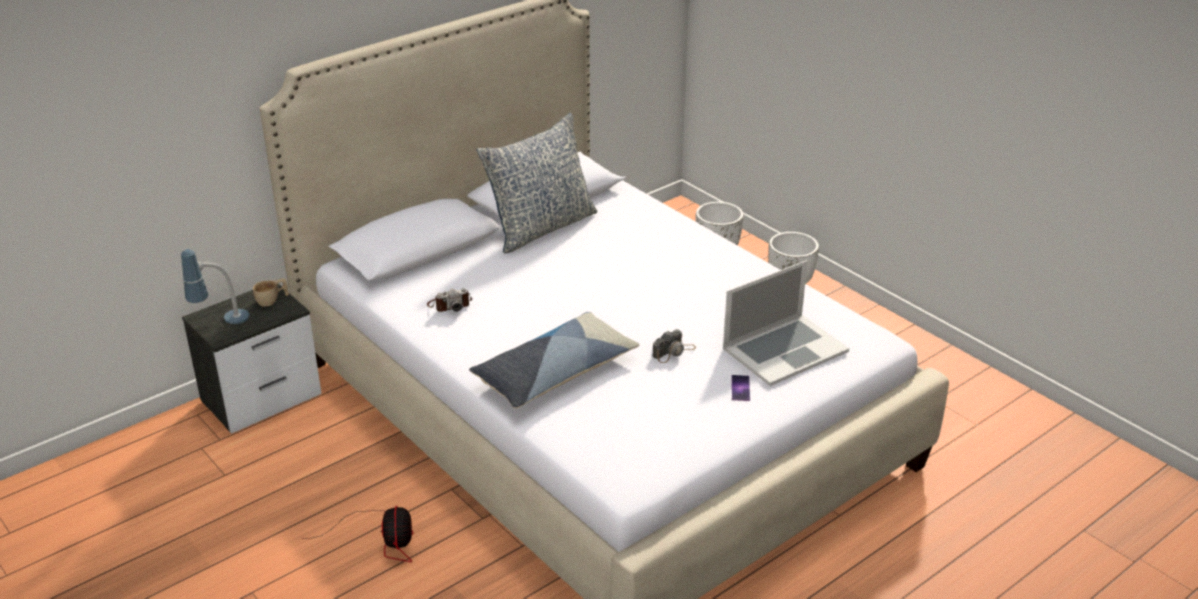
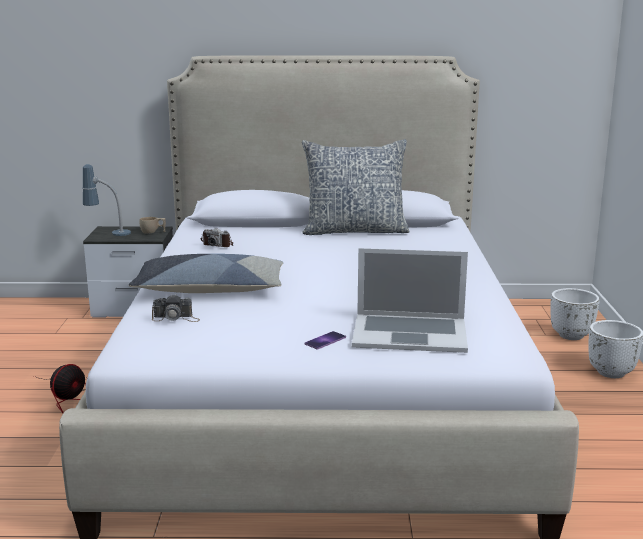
camera: 40 degrees right, 15 degrees down
(674, 352) = (315, 306): camera -> camera (176, 318)

